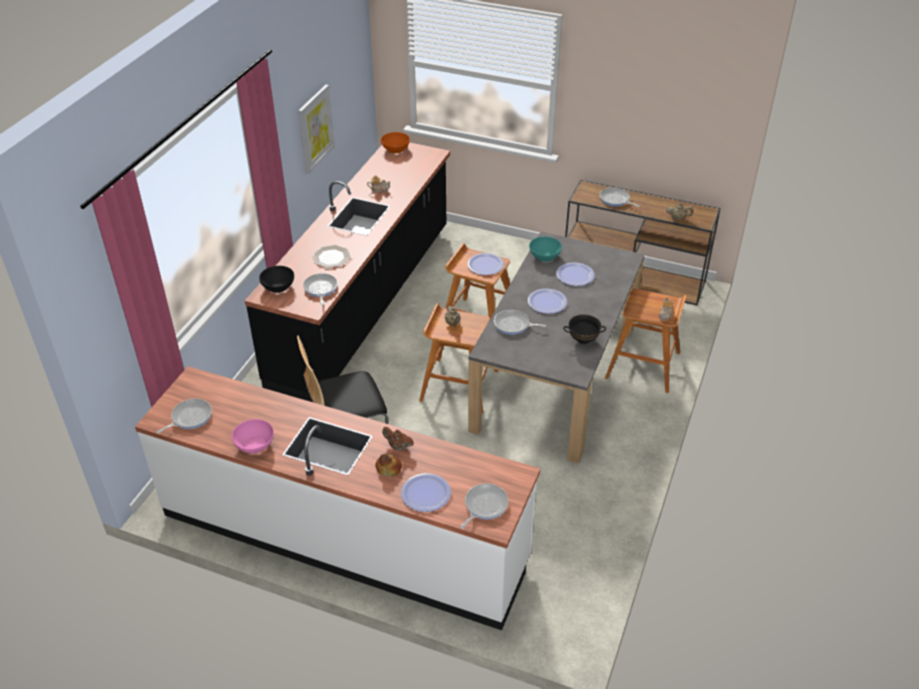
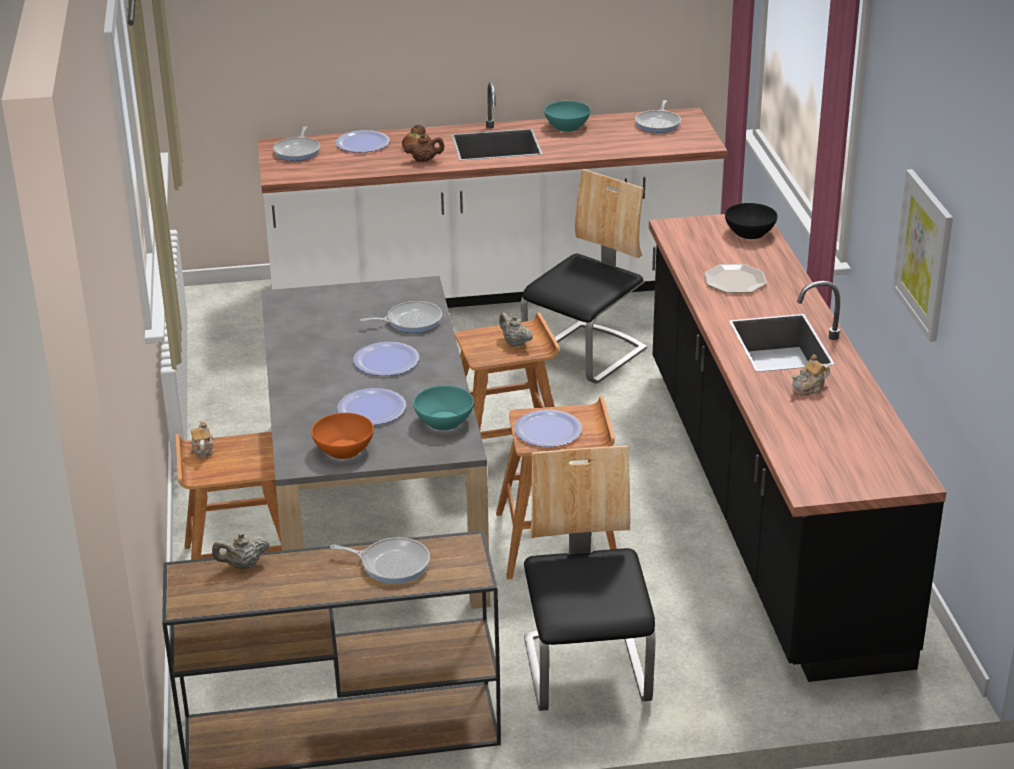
camera: 150 degrees right, 10 degrees down
(255, 445) = (567, 126): pink bowl -> turquoise bowl
(320, 289) = (694, 246): frying pan -> none
(396, 149) = (894, 472): orange bowl -> orange bowl (343, 449)
(517, 264) = (587, 670): none -> chair
(583, 340) = (299, 333): black bowl -> none

